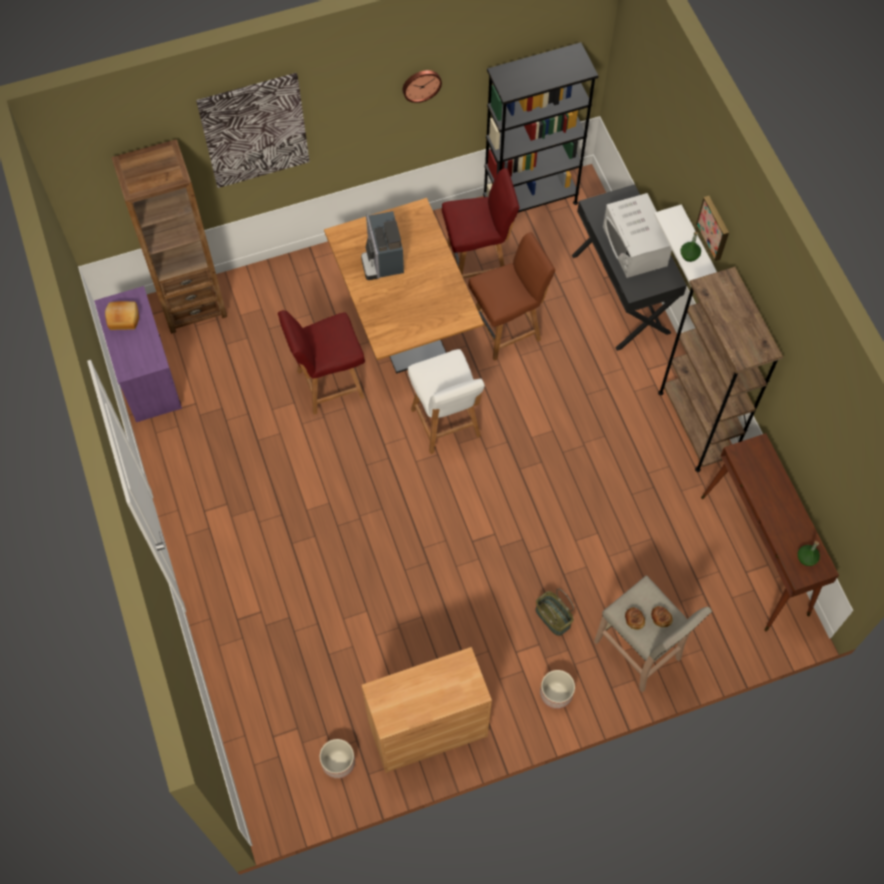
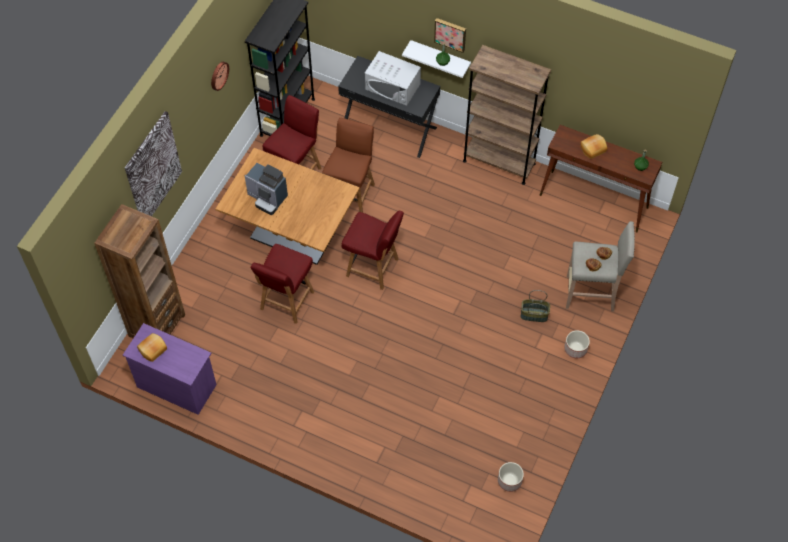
camera: 45 degrees left, 5 degrees down
(427, 729) = (535, 423): brown cabinet -> none
(446, 424) = (373, 268): white chair -> red chair
(772, 491) = (592, 148): none -> bread

